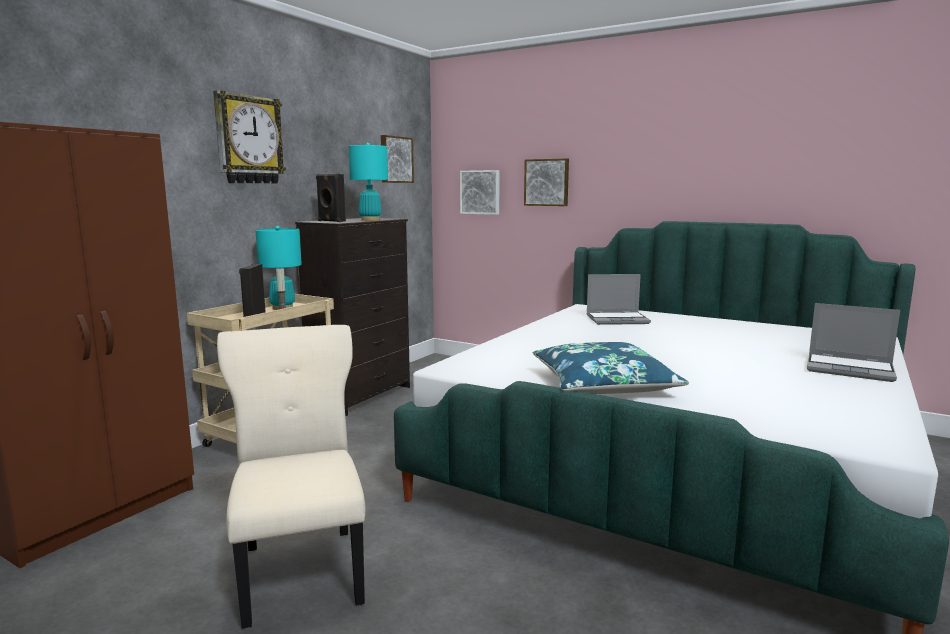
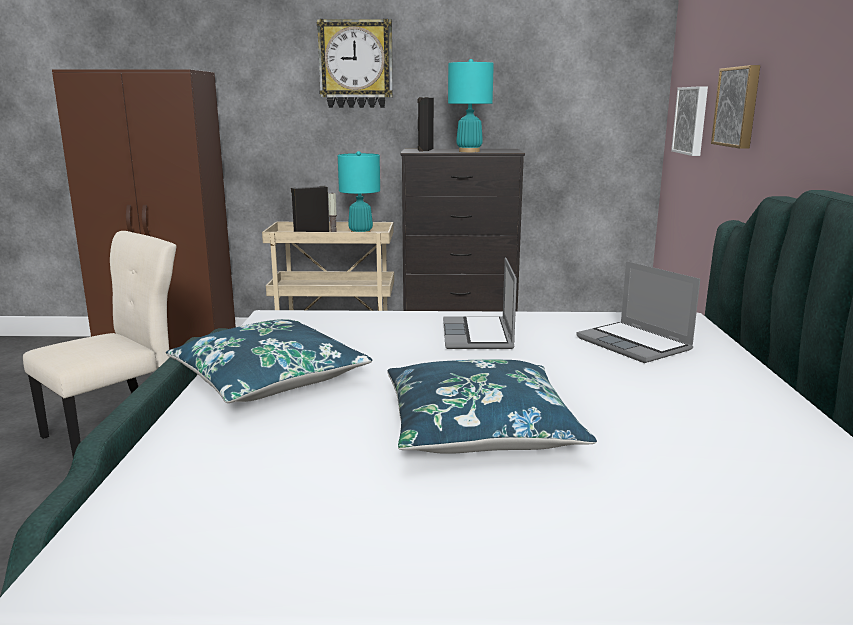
camera: 60 degrees right, 5 degrees up
(395, 159) = (587, 75): picture -> none
(720, 359) = (480, 428): none -> blue pillow
(850, 369) = (554, 546): laptop -> laptop (478, 335)

